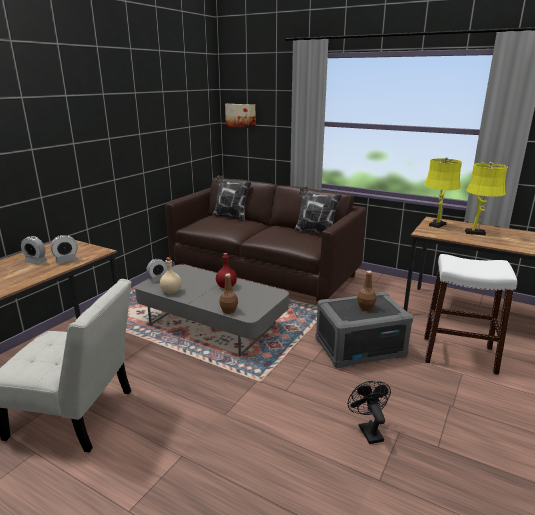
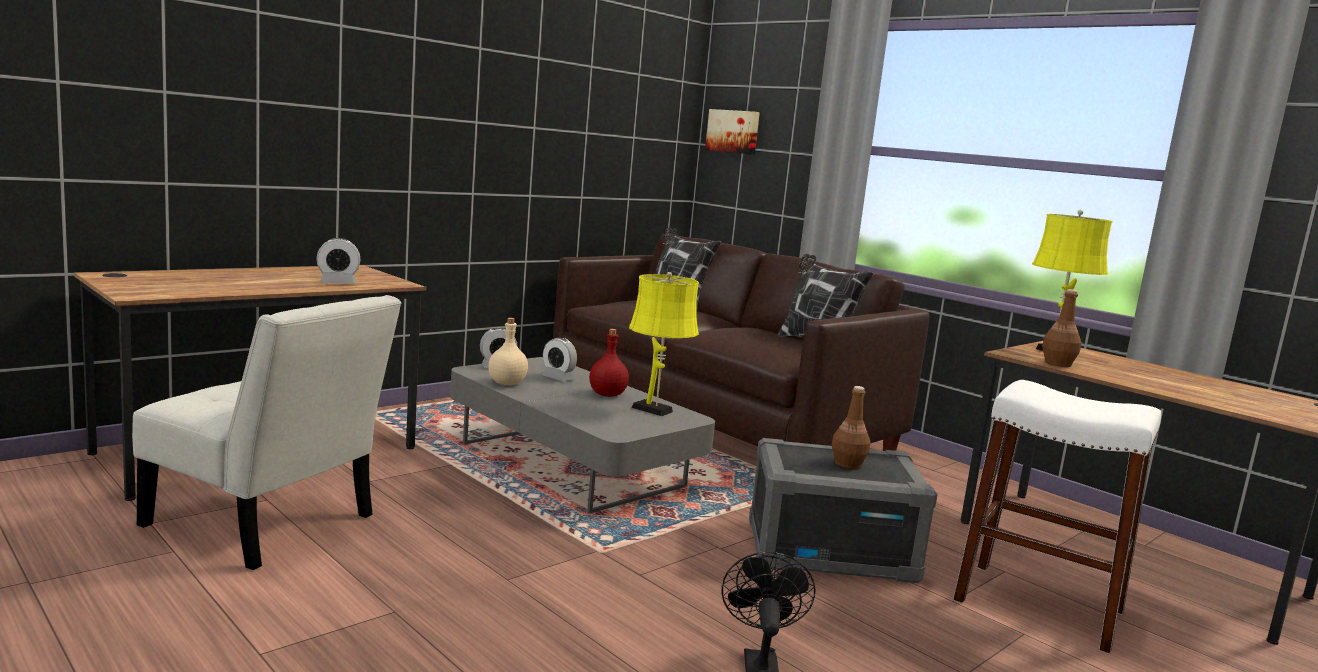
camera: 15 degrees right, 10 degrees down
(36, 262) = (292, 277): alarm clock -> alarm clock (558, 378)
(228, 310) = (585, 421): brown bottle -> brown bottle (1057, 364)
(477, 233) = (1135, 372): yellow table lamp -> yellow table lamp (655, 411)

